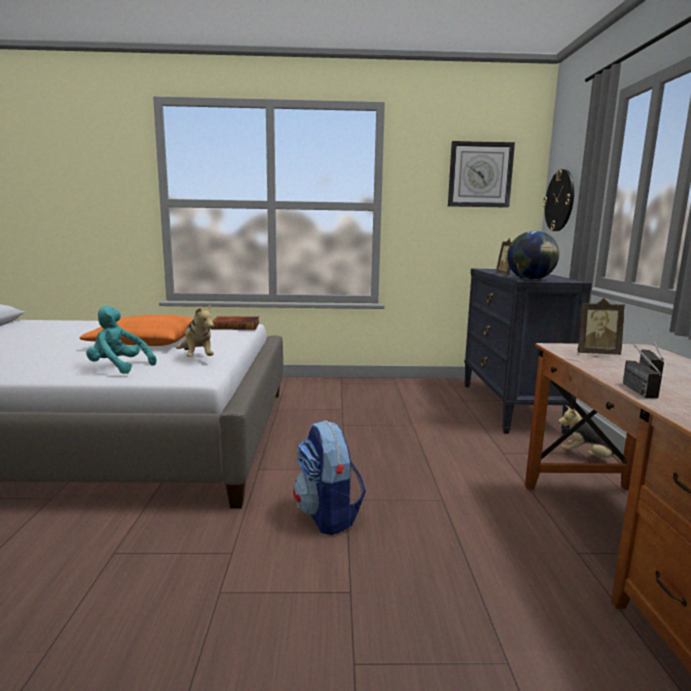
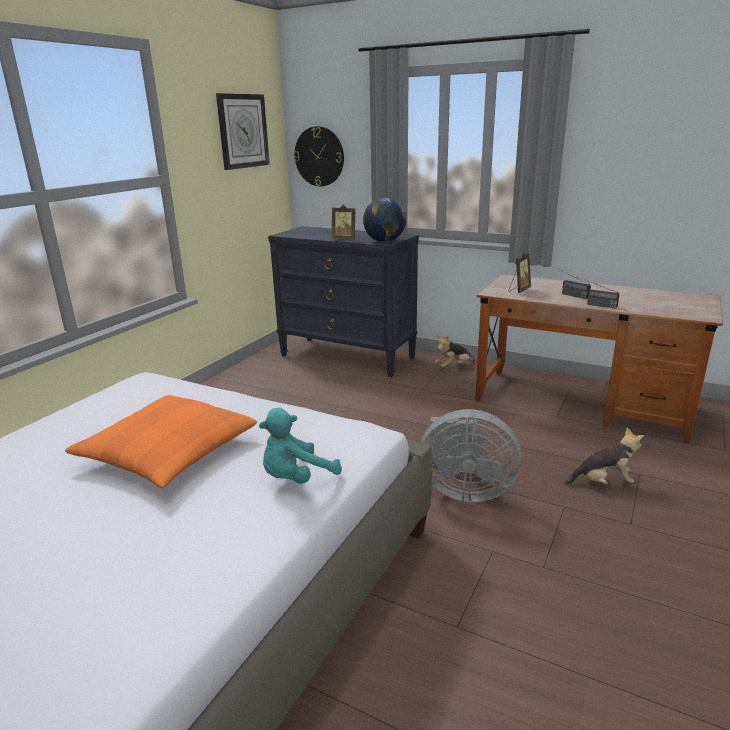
camera: 60 degrees left, 10 degrees up
(196, 358) = (299, 427): plush toy -> plush toy (603, 482)
(236, 326) = (153, 385): book -> none
(328, 516) = (464, 490): backpack -> grey fan

